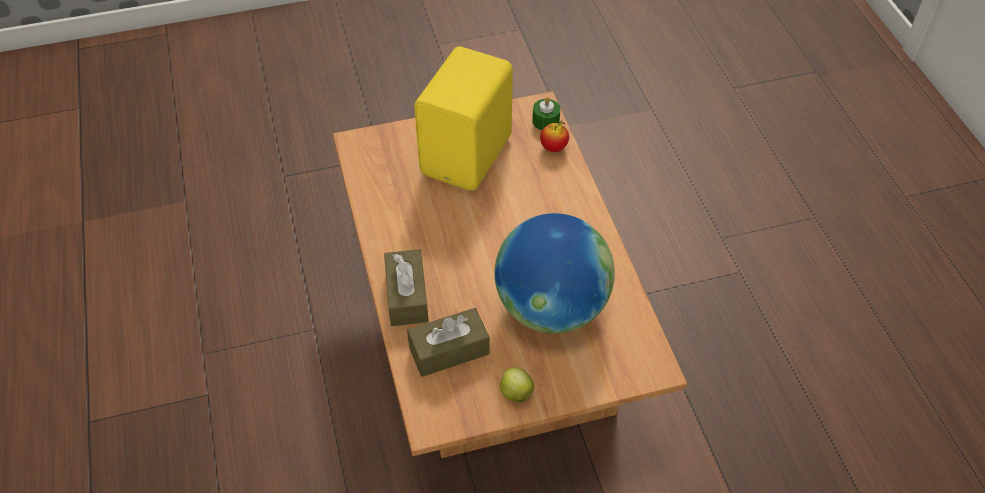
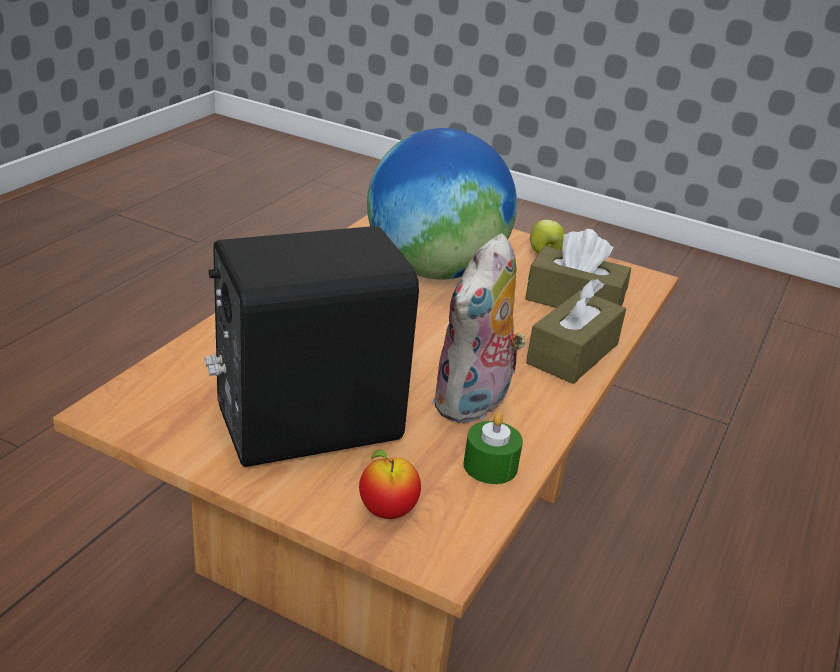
camera: 140 degrees left, 20 degrees down
(417, 219) = (473, 404): none -> plush toy
(469, 155) = (304, 422): yellow speaker -> black speaker
(545, 121) = (141, 391): green candle -> green candle (490, 466)
(554, 148) = (192, 361): apple -> apple (387, 511)

